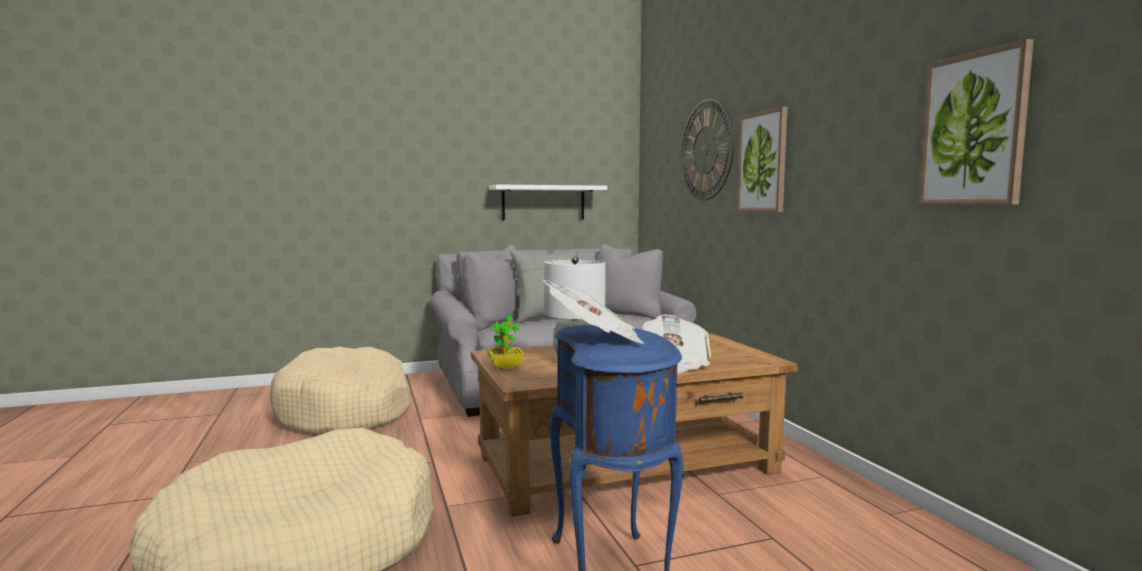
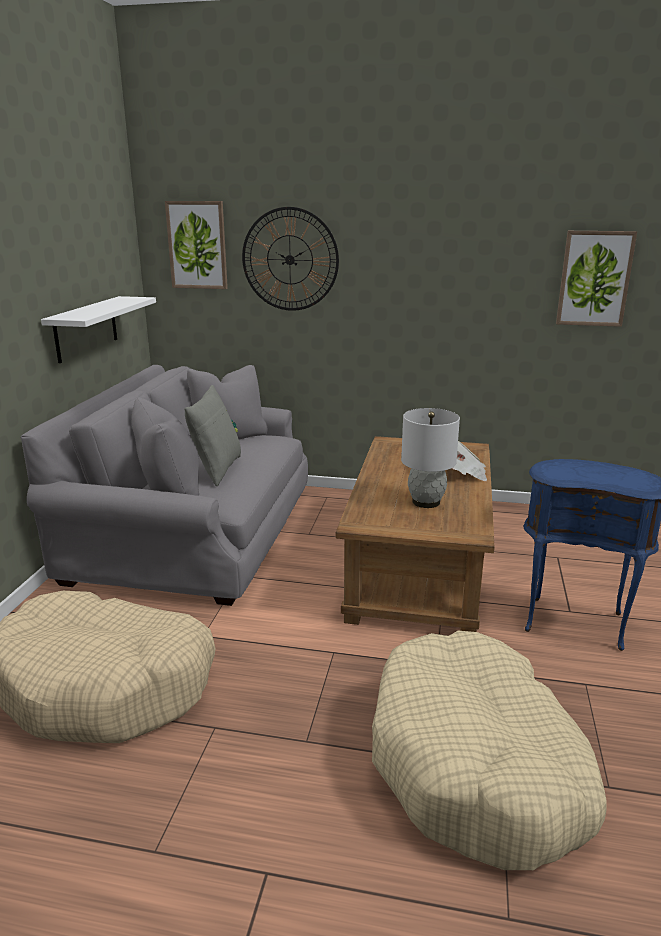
camera: 60 degrees left, 15 degrees up
(505, 367) = (415, 529): potted plant -> none
(595, 339) = (589, 478): newspaper -> none
(763, 162) = (384, 280): picture -> picture (197, 245)

